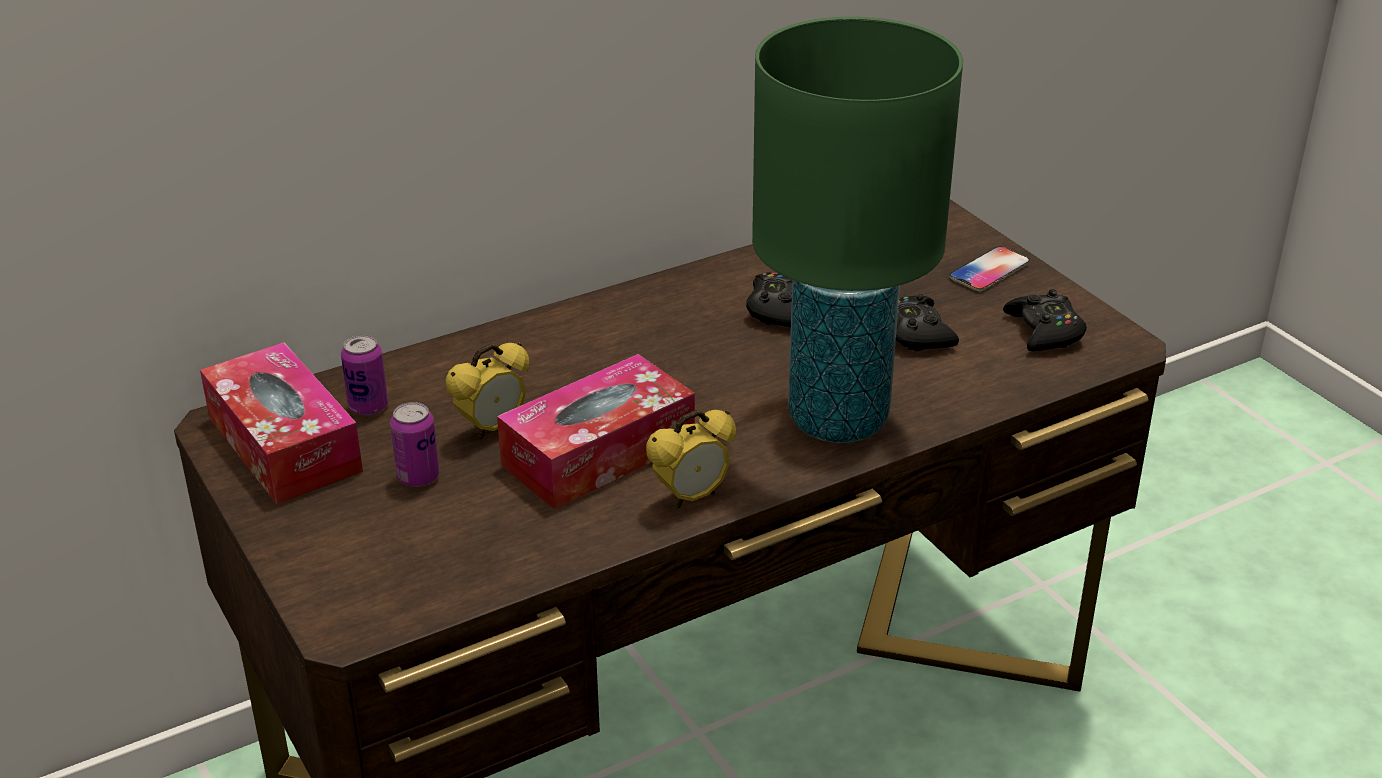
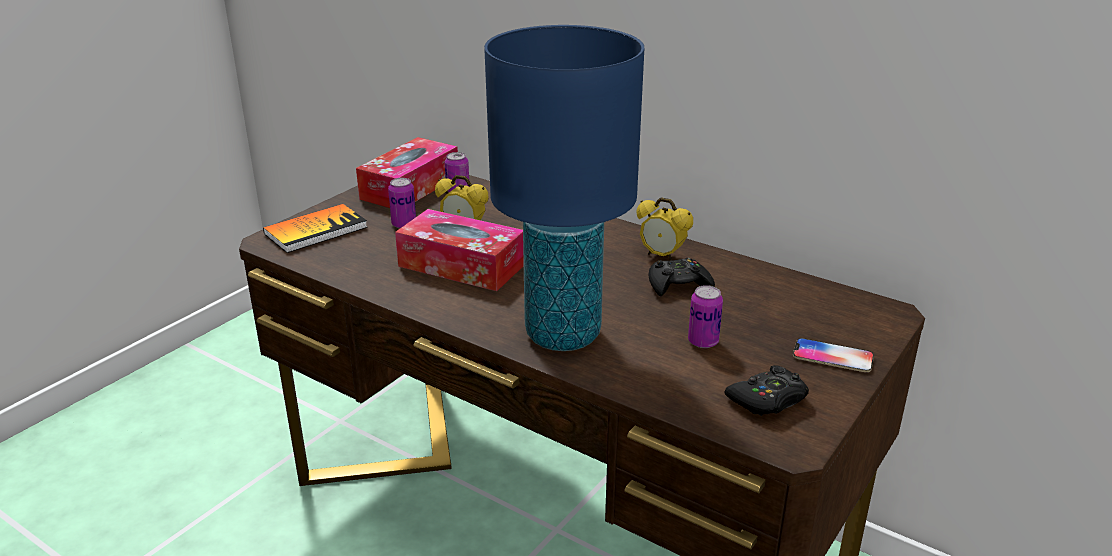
camera: 65 degrees right, 5 degrees down
(354, 569) = (316, 230): none -> book
(691, 497) = (437, 303): alarm clock -> alarm clock (662, 256)
(837, 419) = (562, 334): green table lamp -> blue table lamp
(915, 333) = (703, 342): black game controller -> can

